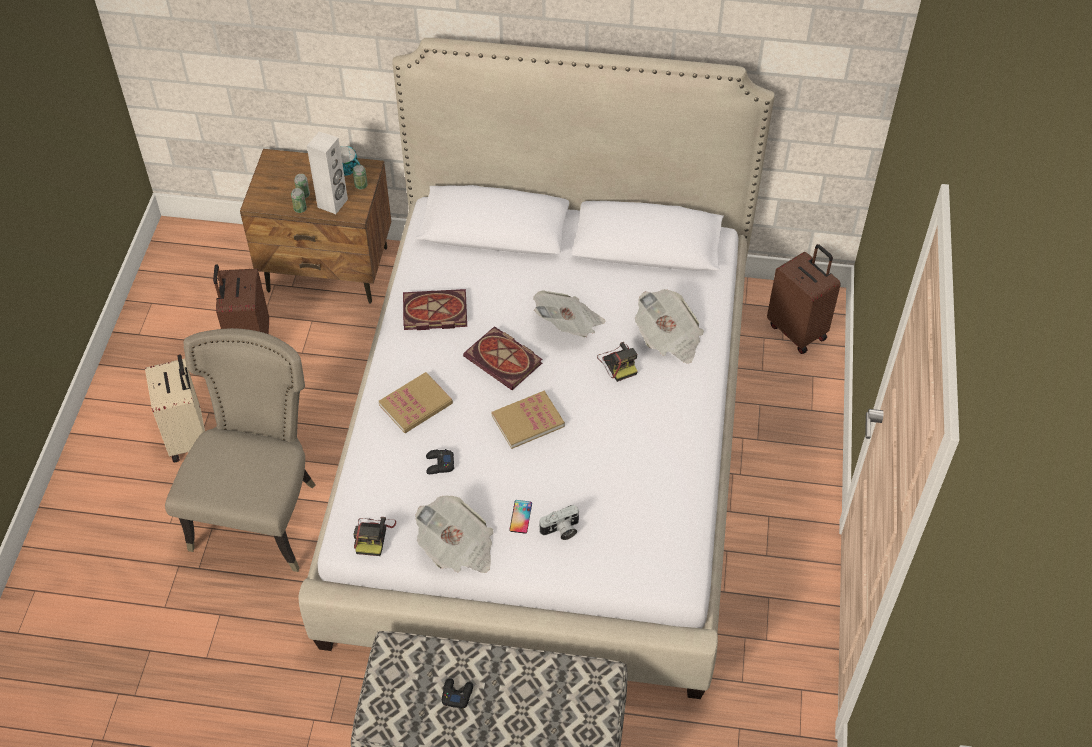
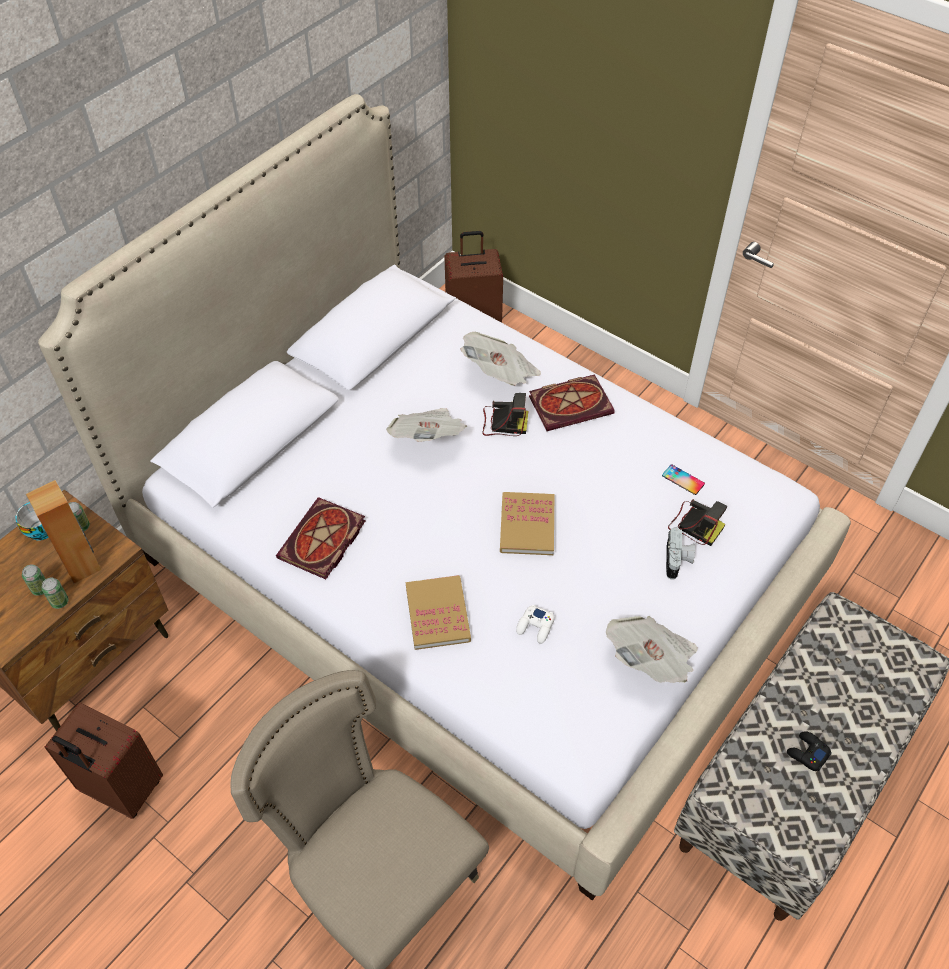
camera: 60 degrees left, 0 degrees up
(189, 437) = (207, 923): beige suitcase -> none
(333, 203) = (82, 565): white speaker -> brown speaker
(373, 536) = (592, 734): camera -> camera (695, 525)
(439, 464) = (535, 627): black game controller -> white game controller
(505, 360) = (435, 509): book -> book (572, 404)
(520, 516) = (642, 586): phone -> phone (683, 480)

